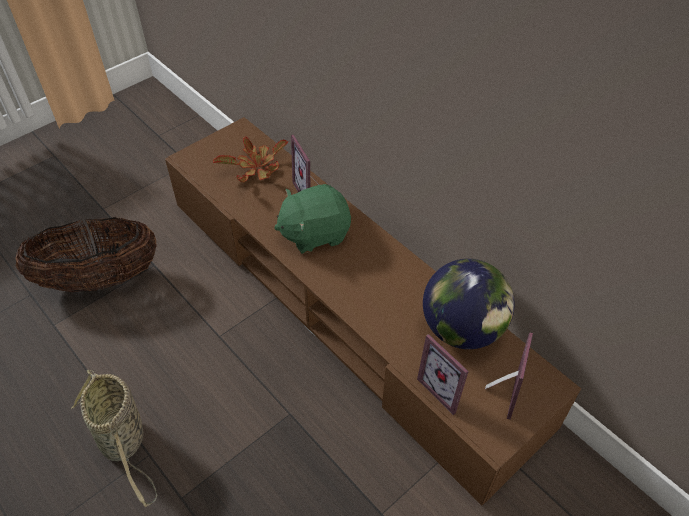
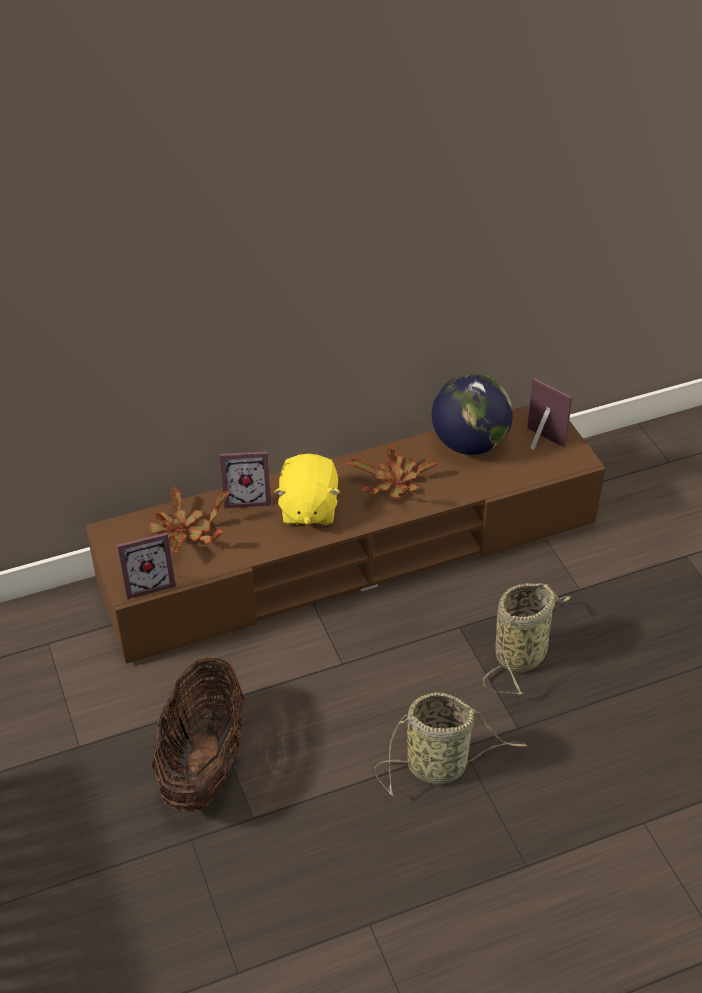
camera: 70 degrees left, 5 degrees down
(275, 478) = (522, 653): none -> basket
(314, 233) = (308, 508): green plush toy -> yellow plush toy
(374, 283) = (393, 484): none -> potted plant
(445, 388) = (523, 472): picture frame -> picture frame (148, 582)

